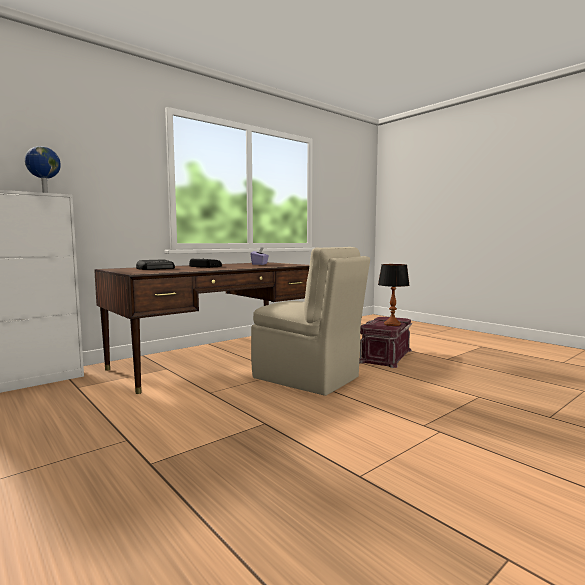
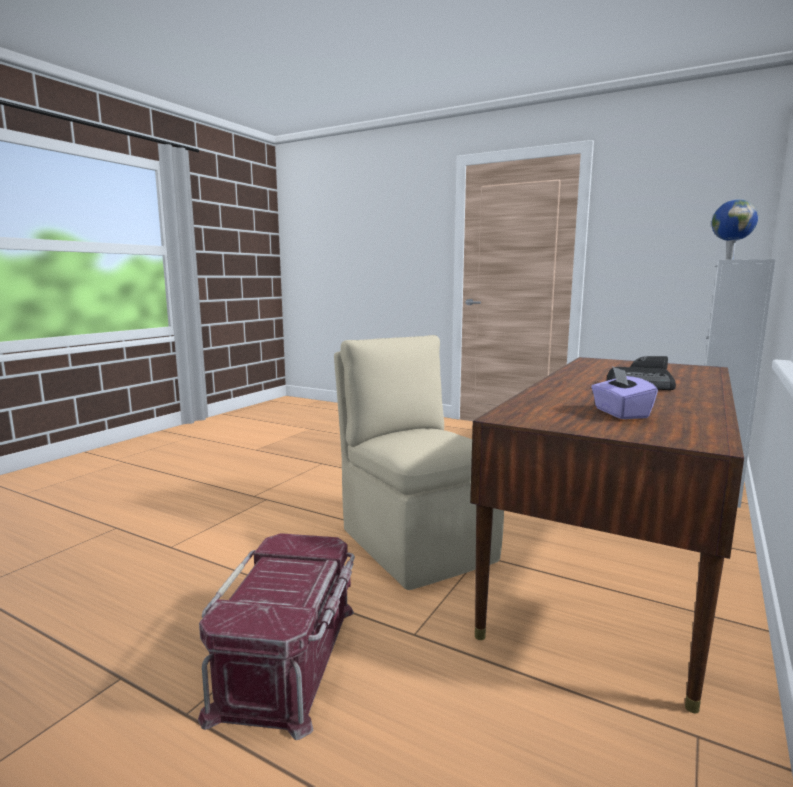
camera: 160 degrees right, 5 degrees up
(308, 378) = (415, 543): beige chair -> beige chair turned 45 degrees clockwise
(392, 324) = (267, 582): table lamp -> none

